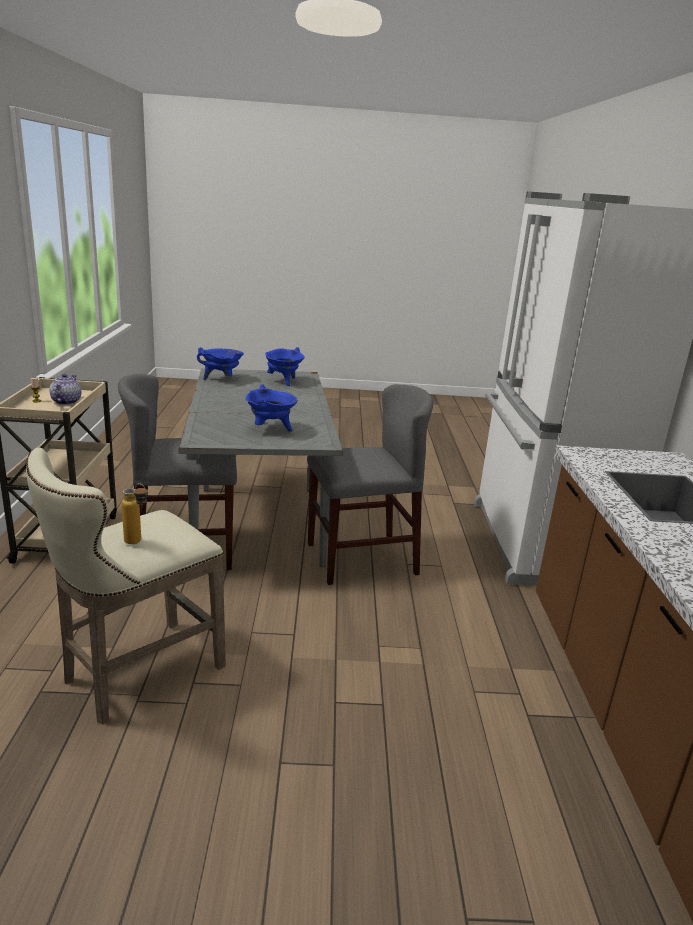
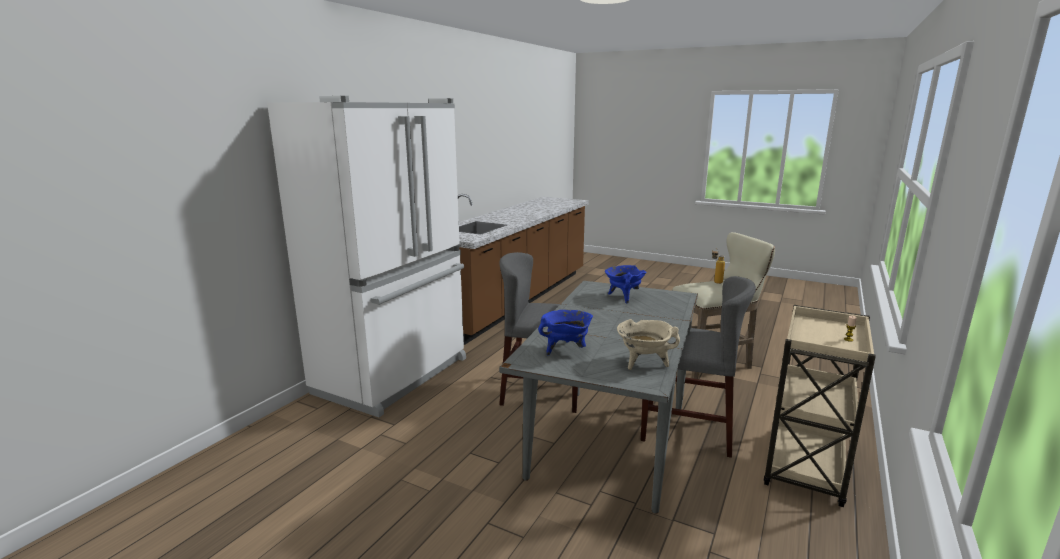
camera: 150 degrees left, 5 degrees down
(66, 401) = (816, 335): teapot -> none
(222, 379) = (644, 363): blue cooking pot -> beige cooking pot

